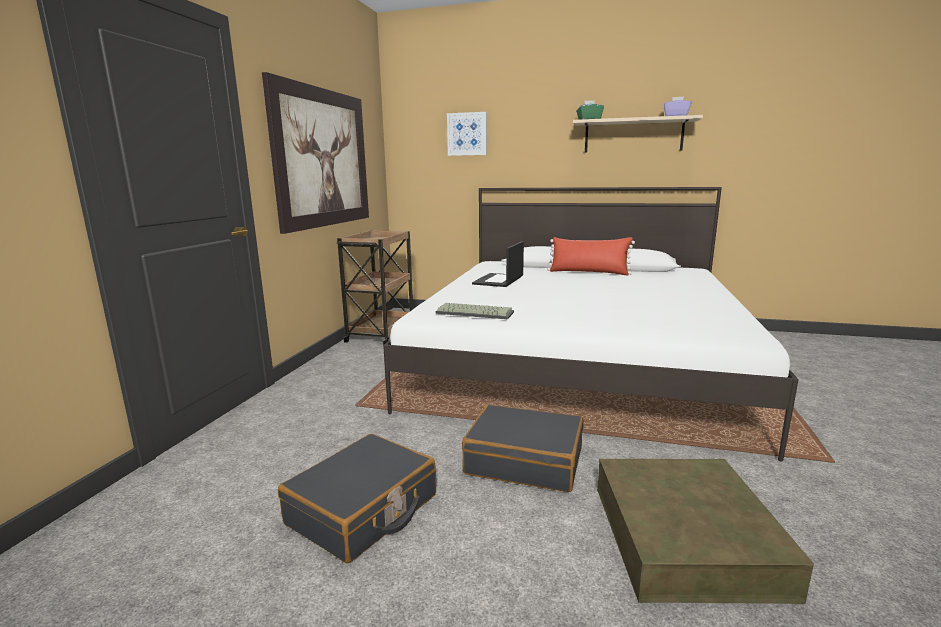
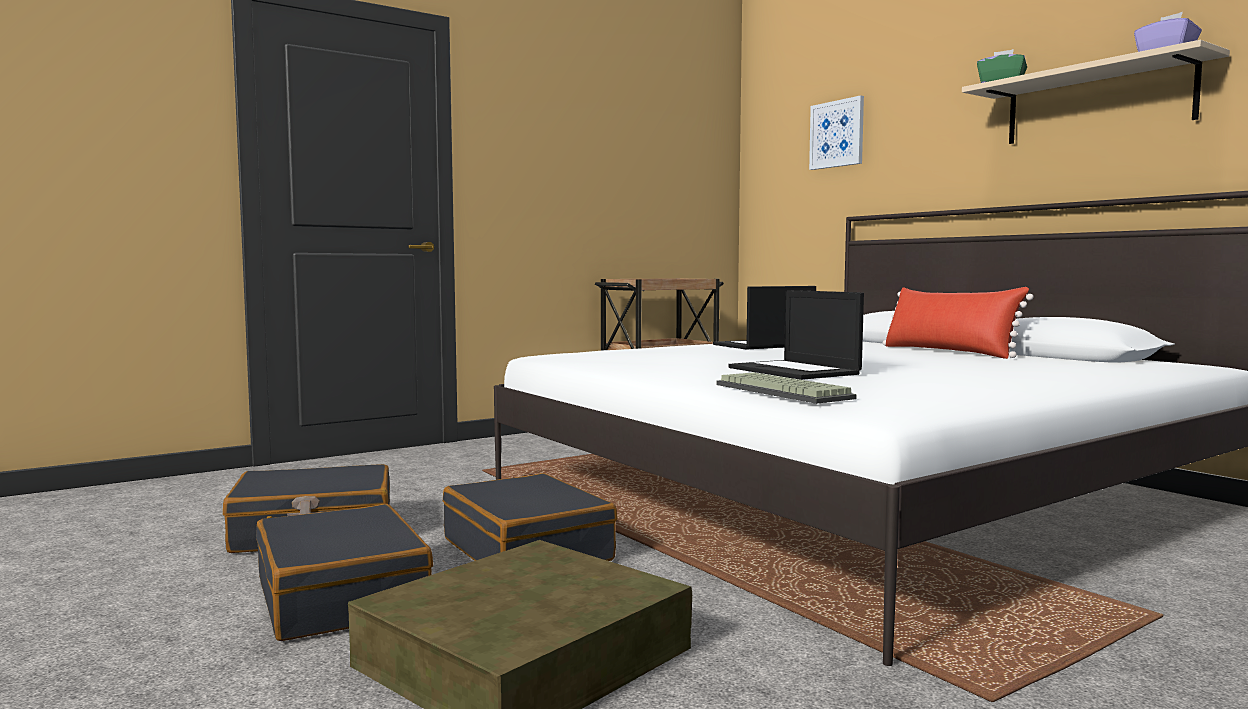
camera: 40 degrees right, 10 degrees down
(323, 158) = (593, 174): picture -> none
(476, 312) = (603, 356): keyboard -> keyboard (785, 391)
(513, 554) = (343, 597): none -> black suitcase
(603, 306) = (795, 371): none -> laptop

